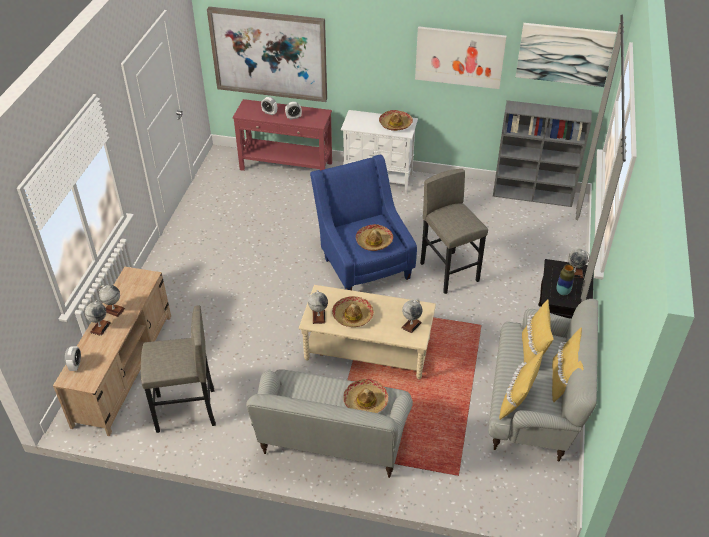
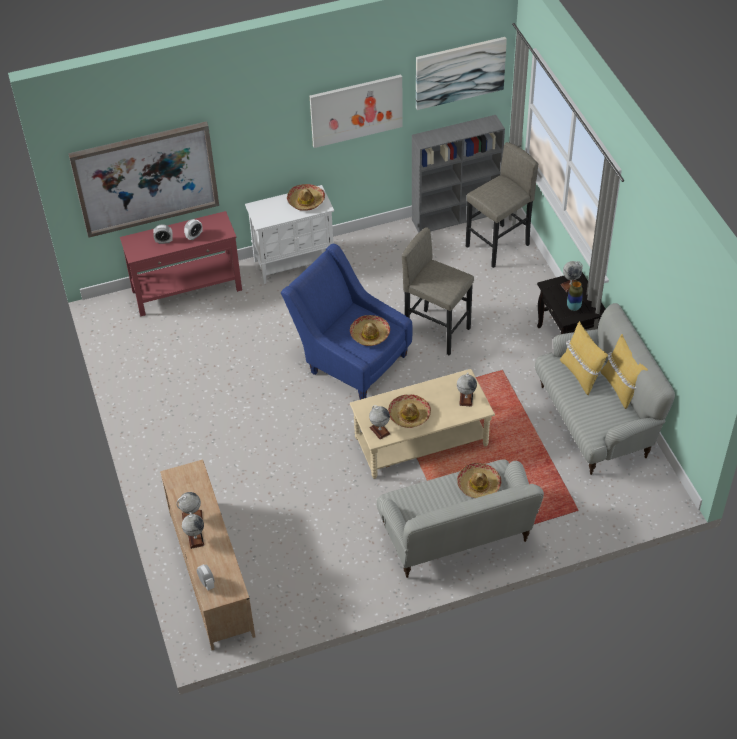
camera: 30 degrees left, 5 degrees up
(186, 411) = (305, 578): grey stool -> grey stool (498, 246)
(517, 401) = (598, 422): yellow pillow -> none

